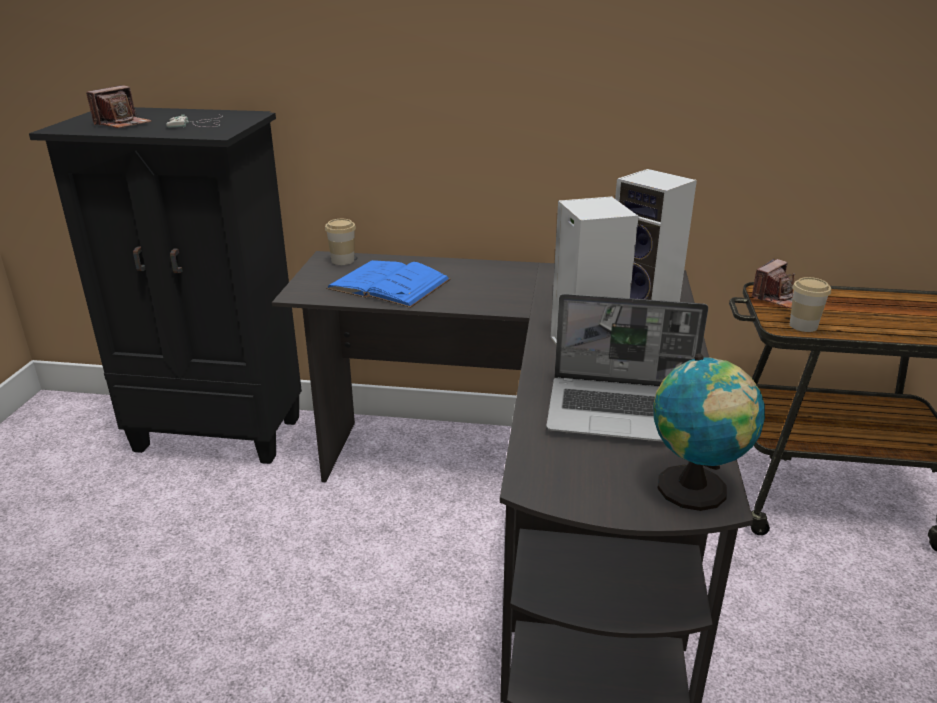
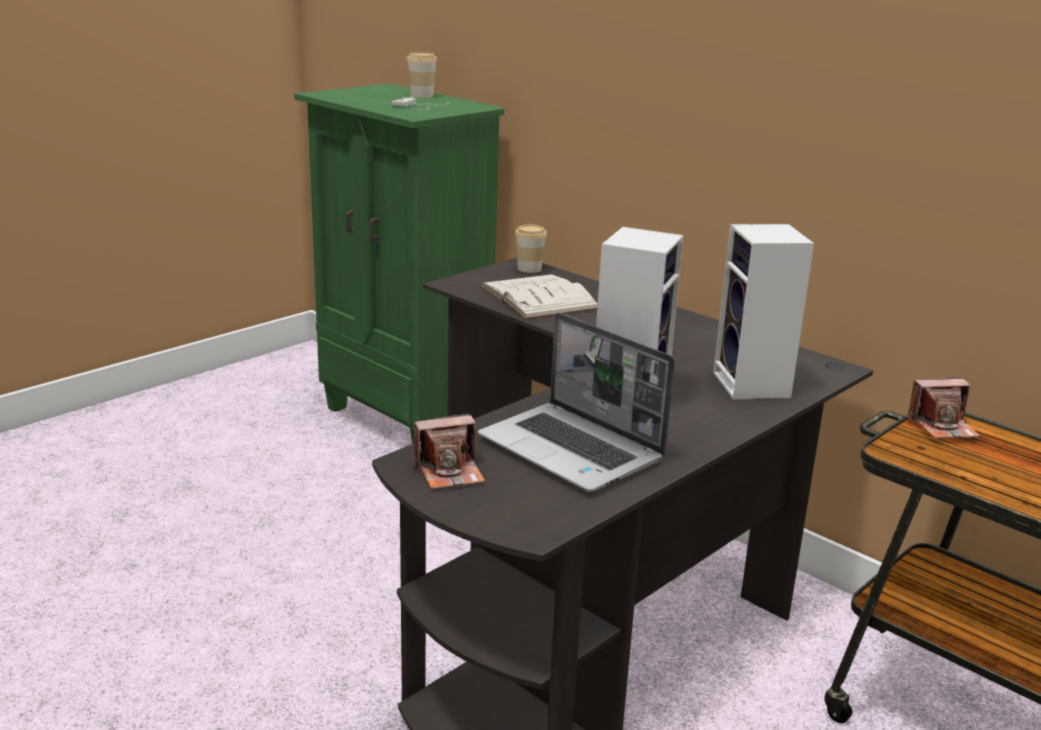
camera: 35 degrees right, 5 degrees down
(123, 124) = (368, 97): camera -> camera (450, 472)
(218, 436) = (402, 421): black cabinet -> green cabinet
(389, 284) = (539, 297): blue book -> white book
(696, 491) = (529, 519): globe -> none
(803, 326) = (924, 459): cup -> cup (422, 95)

